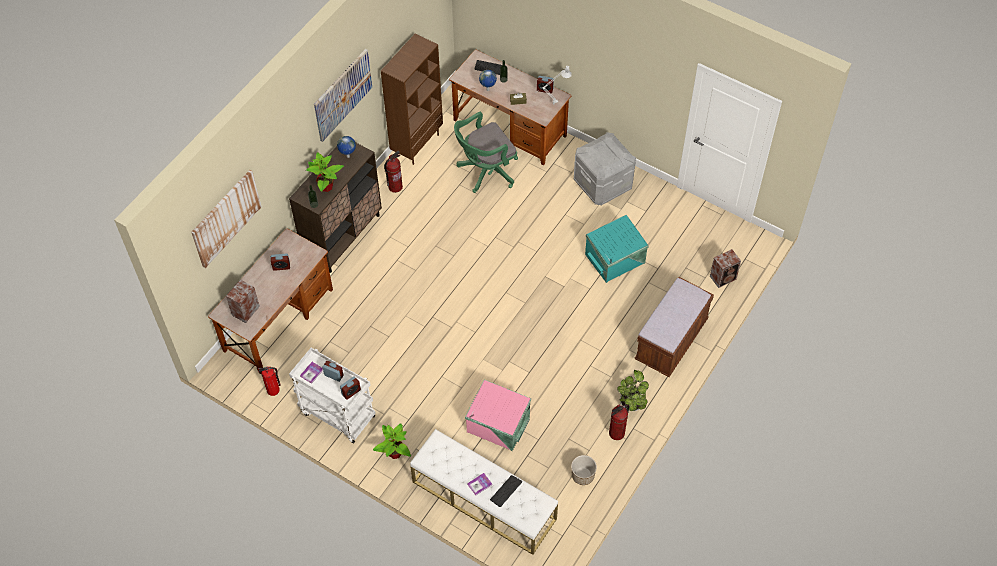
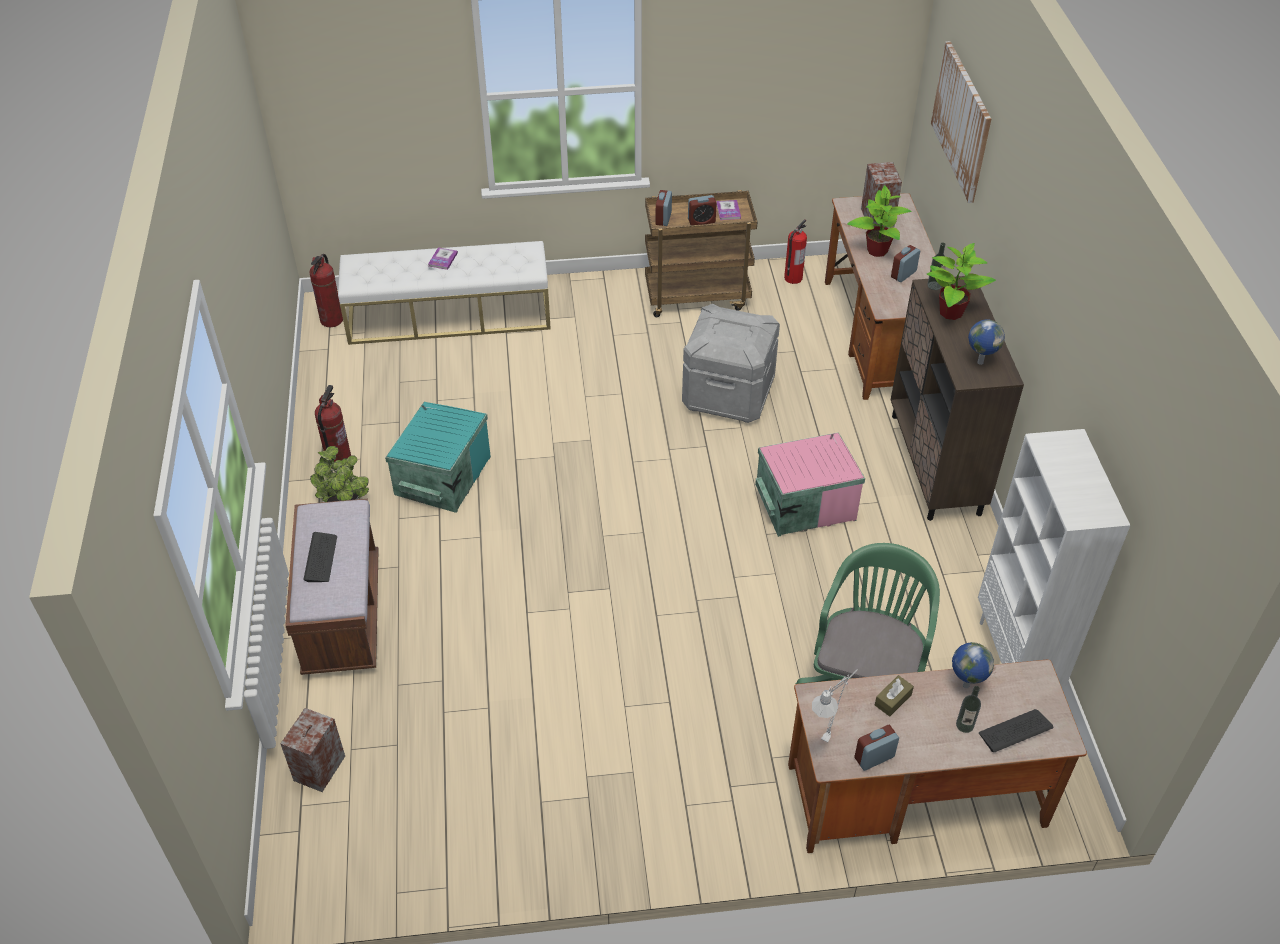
camera: 140 degrees right, 10 degrees down
(336, 414) = (697, 296): white cart -> brown cart
(342, 94) = (1060, 326): picture -> none
(395, 187) = (959, 571): fire extinguisher -> fire extinguisher (331, 320)
(395, 453) = (593, 301): potted plant -> potted plant (877, 250)
(417, 144) = (1016, 658): brown bookcase -> white bookcase
(498, 425) = (500, 387): pink storage box -> pink storage box (804, 502)
(506, 491) = (406, 269): keyboard -> keyboard (321, 558)
(582, 475) = (349, 397): planter -> none
(603, 184) = (656, 801): grey storage box -> grey storage box (727, 394)
(616, 259) = (524, 683): turquoise storage box -> turquoise storage box (441, 476)

